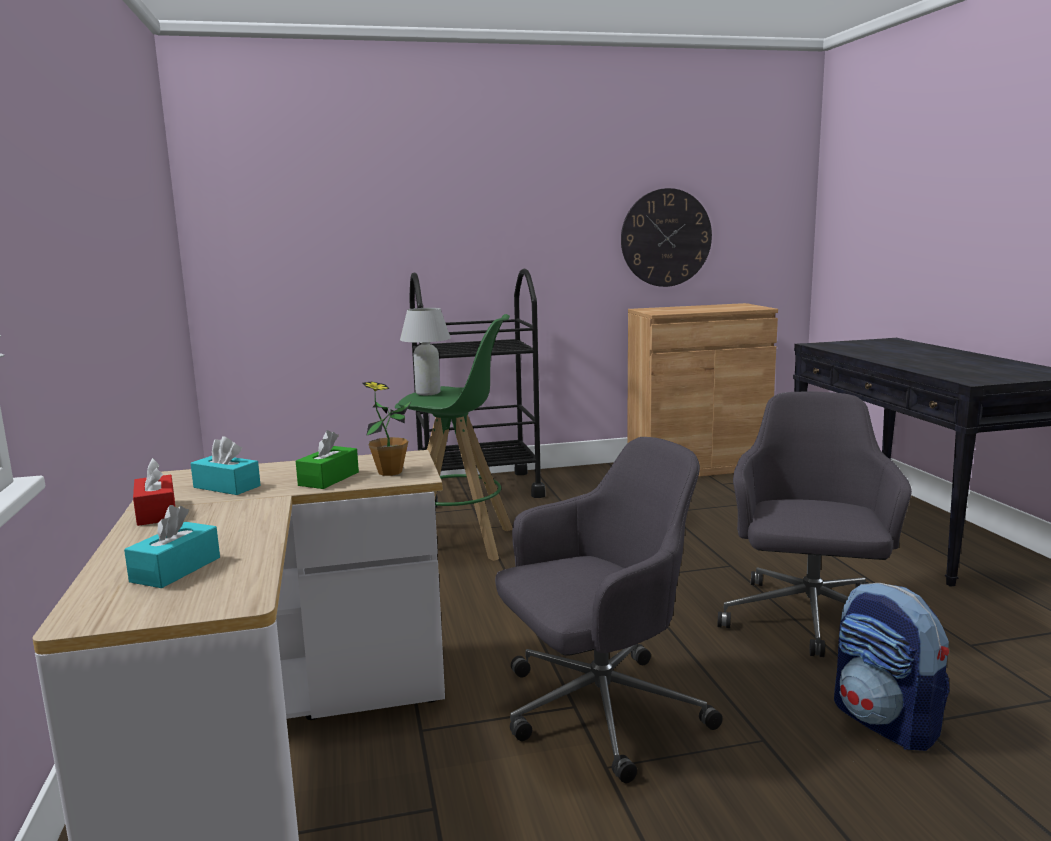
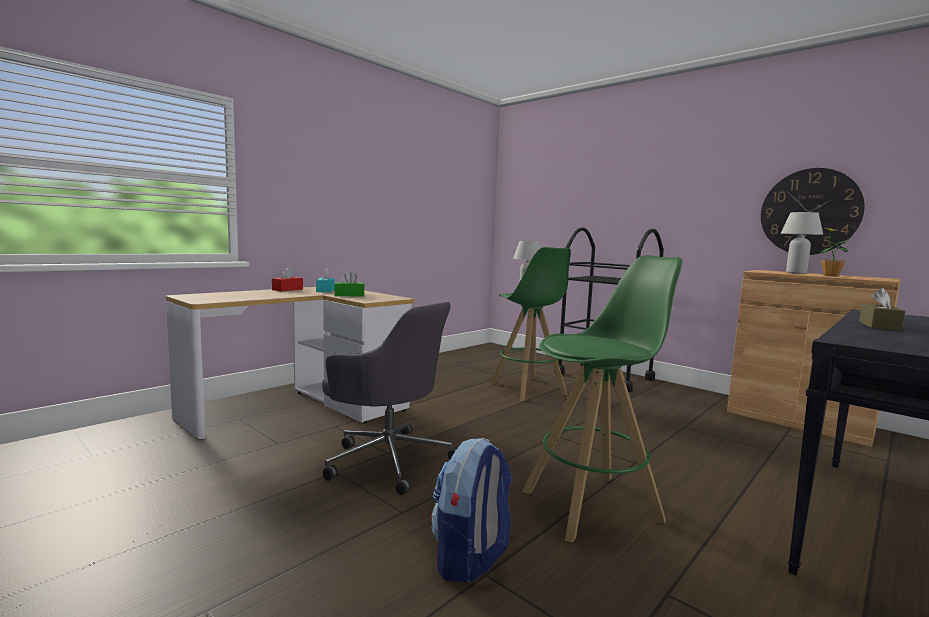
camera: 55 degrees right, 5 degrees down
(176, 569) = (229, 295): turquoise tissue box -> none
(390, 472) = (368, 298): potted plant -> potted plant (830, 276)
(682, 309) = (796, 273): none -> white table lamp
(808, 620) = (592, 505): grey office chair -> green stool
(896, 359) = (879, 326): none -> brown tissue box

